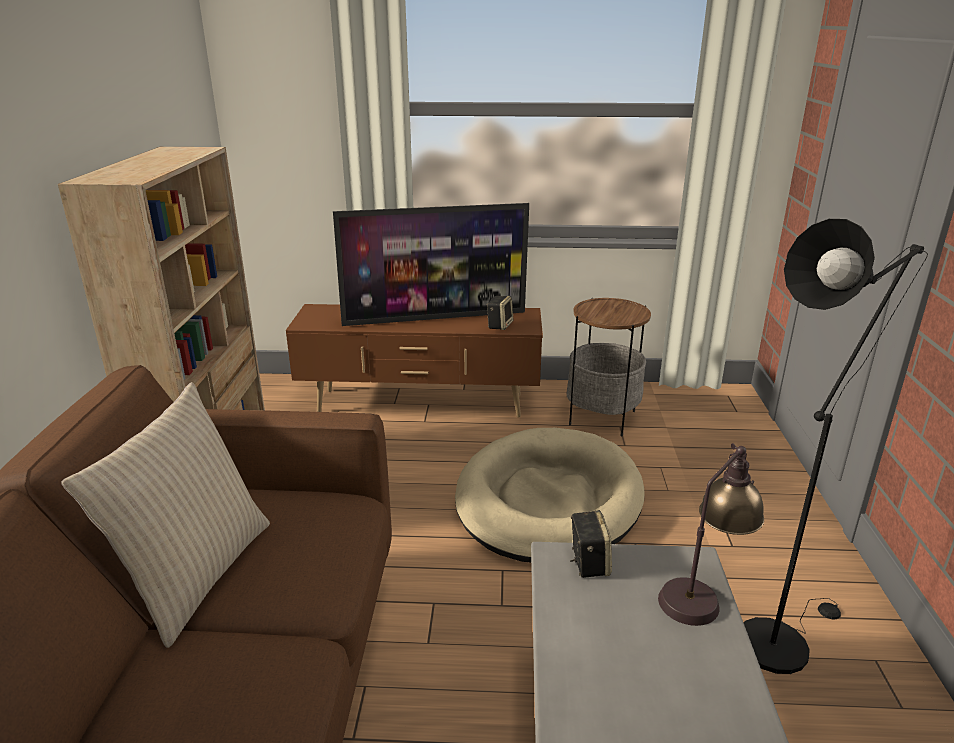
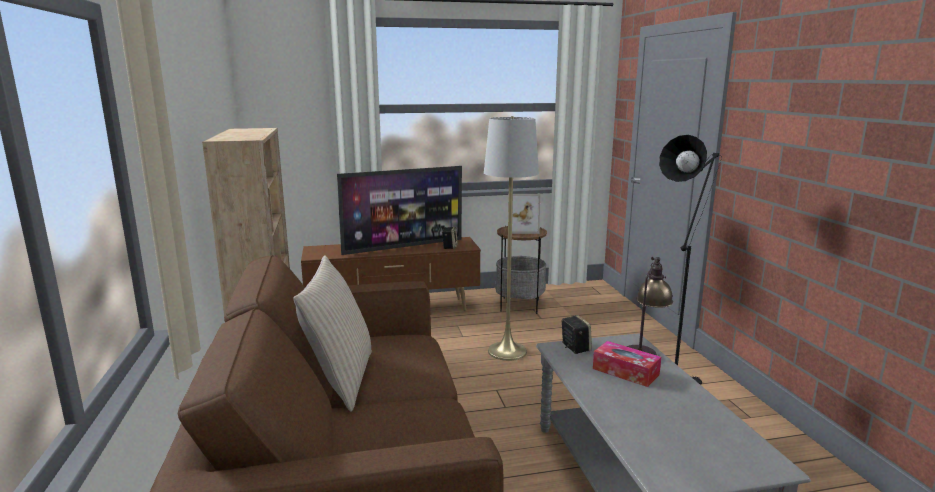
camera: 15 degrees left, 10 degrees down
(548, 500) = (507, 351): beige dog bed -> grey floor lamp
(613, 309) = (522, 230): none -> picture frame
(647, 635) = (625, 371): none -> tissue box

